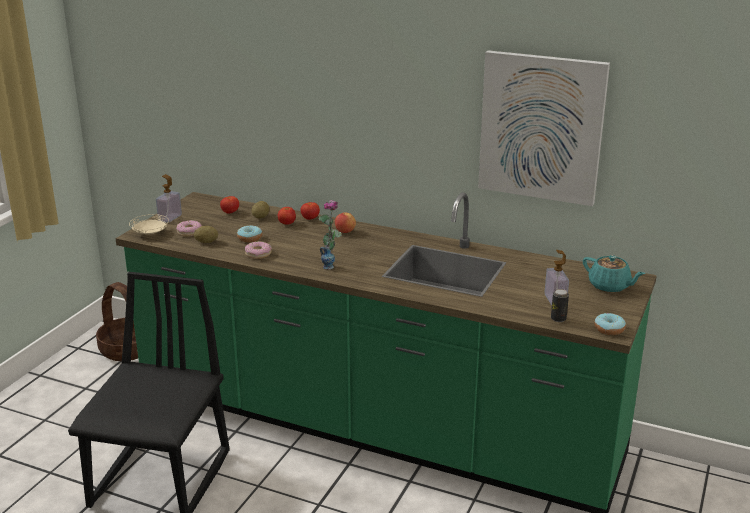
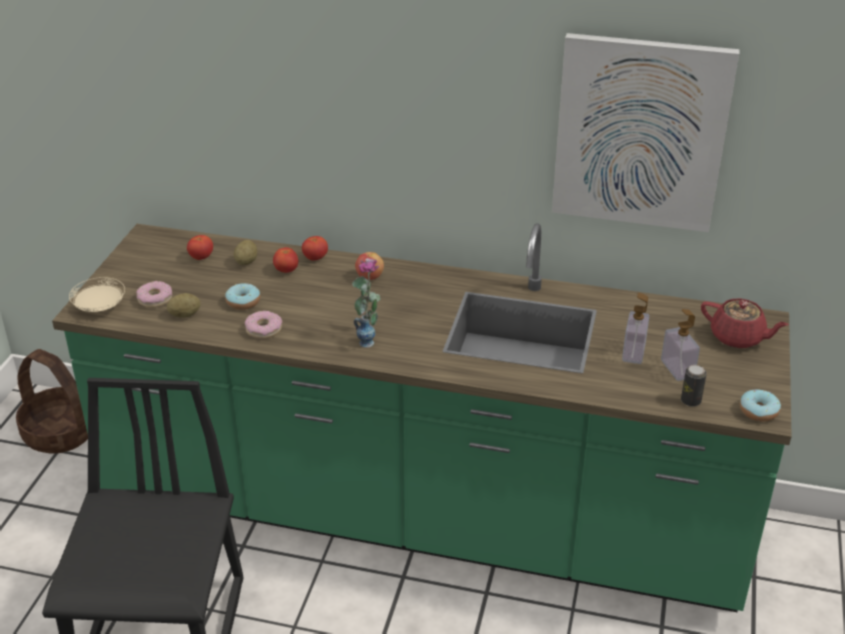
camera: 10 degrees left, 10 degrees up
(170, 218) = (119, 275): soap dispenser -> soap dispenser (633, 352)
(610, 286) = (738, 338): turquoise teapot -> red teapot

